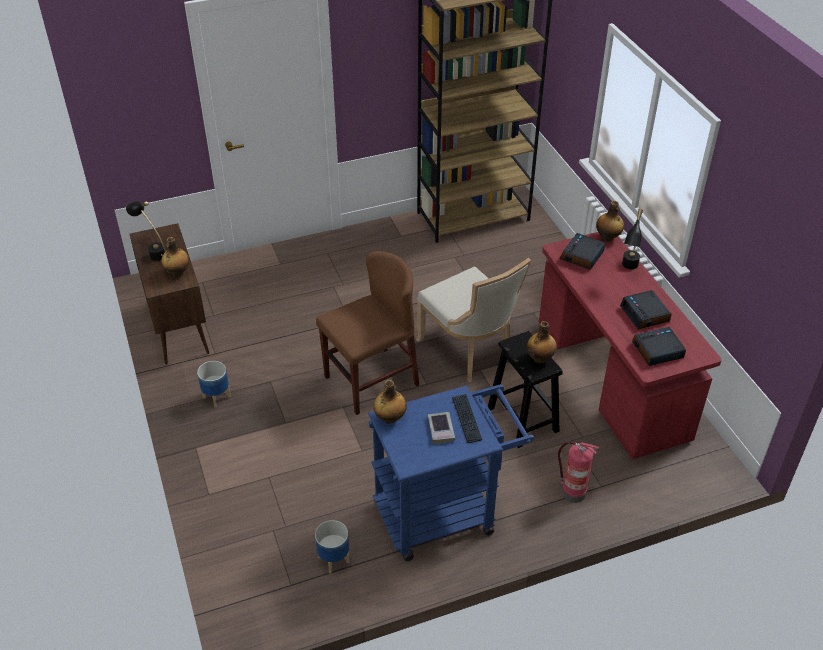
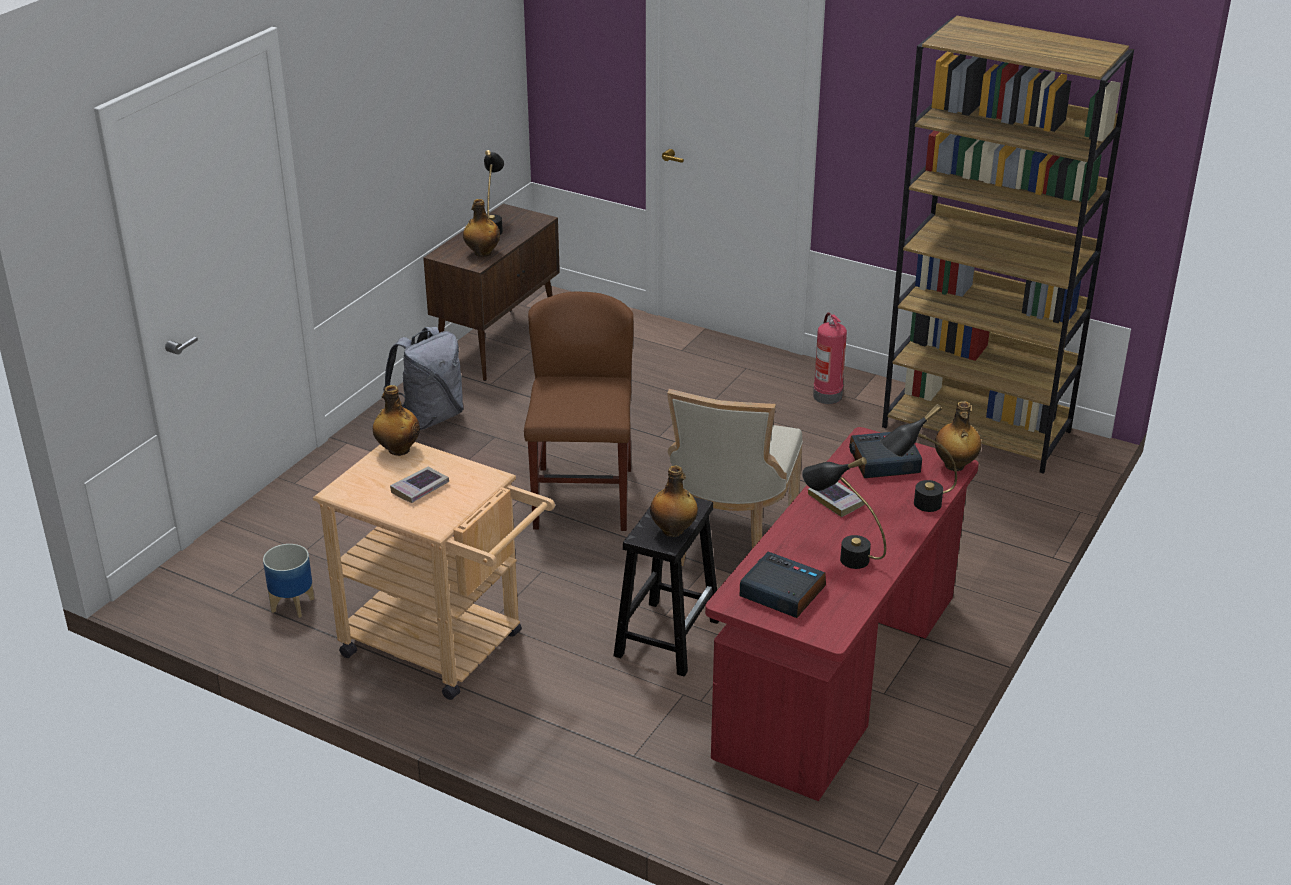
camera: 50 degrees right, 10 degrees down
(216, 397) = (430, 417): planter -> grey backpack
(371, 381) = (583, 498): brown chair -> brown chair turned 105 degrees counterclockwise
(444, 512) = (445, 649): blue cart -> beige cart
(466, 419) = (458, 497): keyboard -> none
(572, 492) = (592, 735): fire extinguisher -> fire extinguisher (826, 395)
(598, 289) = (836, 500): none -> book
(645, 314) = (841, 555): alarm clock -> black table lamp

